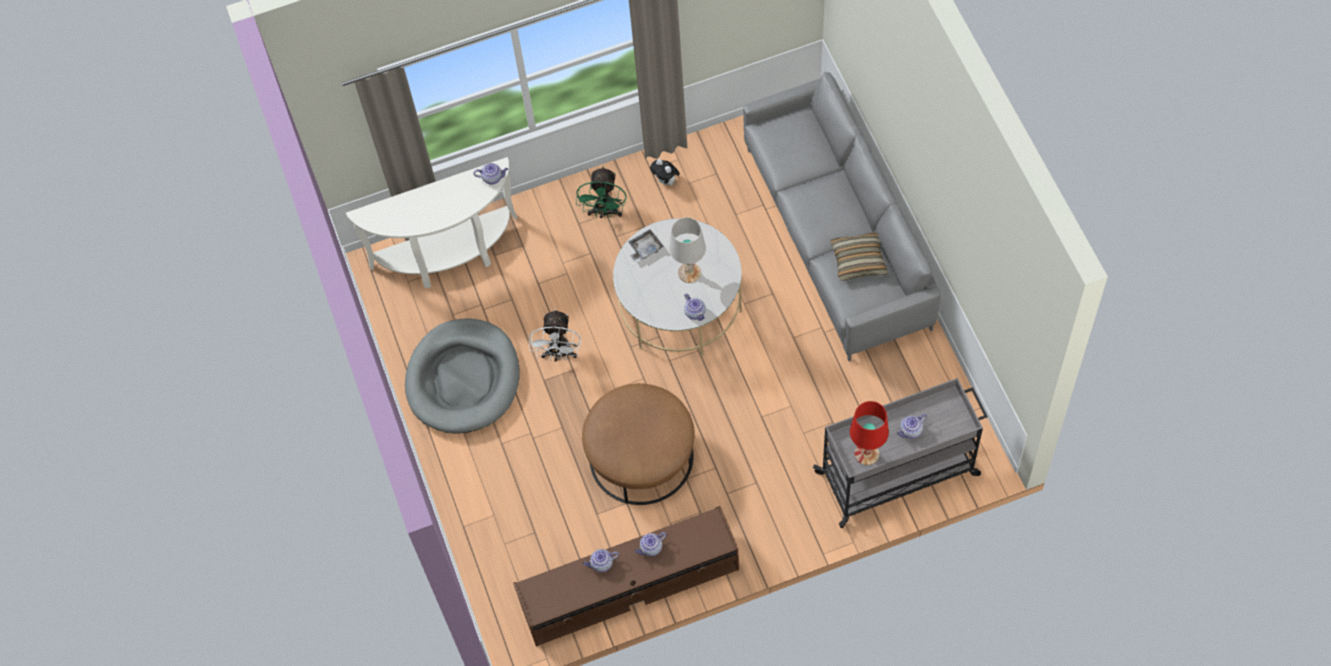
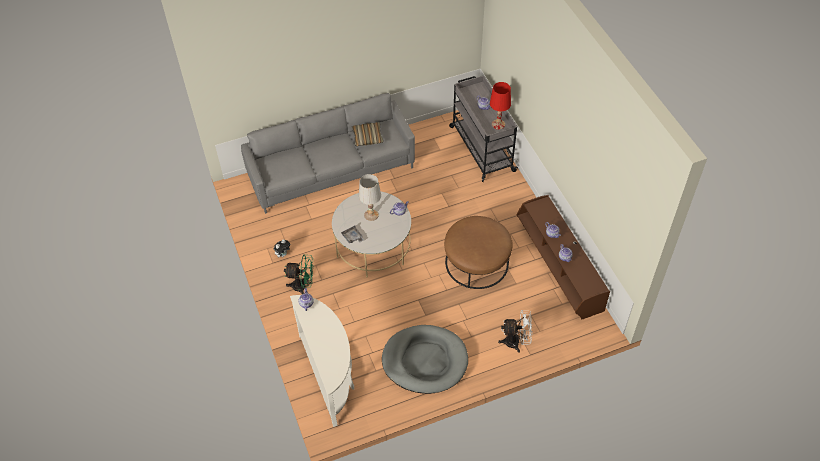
camera: 95 degrees left, 10 degrees down
(559, 354) = (407, 307): white fan -> white fan (516, 342)

